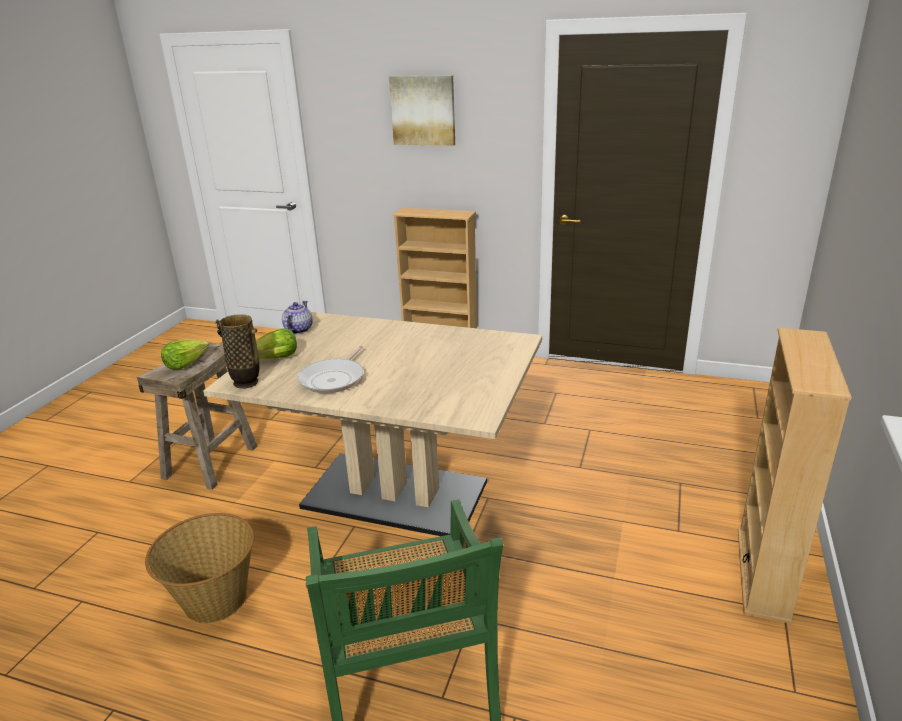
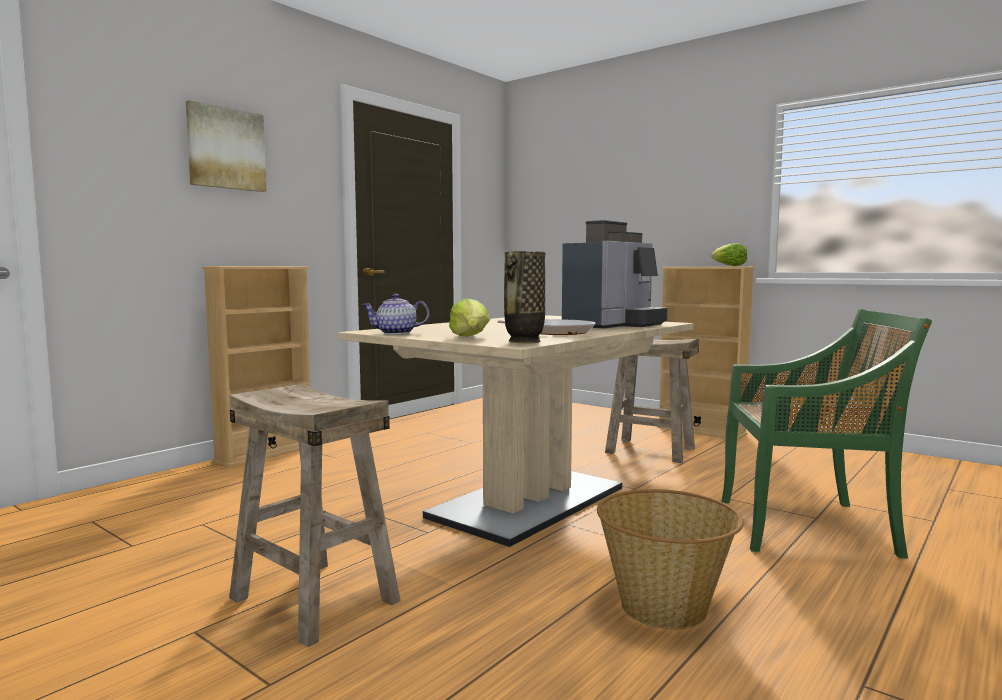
camera: 70 degrees left, 20 degrees down
(185, 363) = (314, 400): lettuce -> lettuce (728, 266)
(298, 329) = (396, 333): teapot -> teapot turned 45 degrees counterclockwise
(428, 393) = (614, 324): none -> coffee machine
(616, 540) = (651, 450): none -> beige stool

